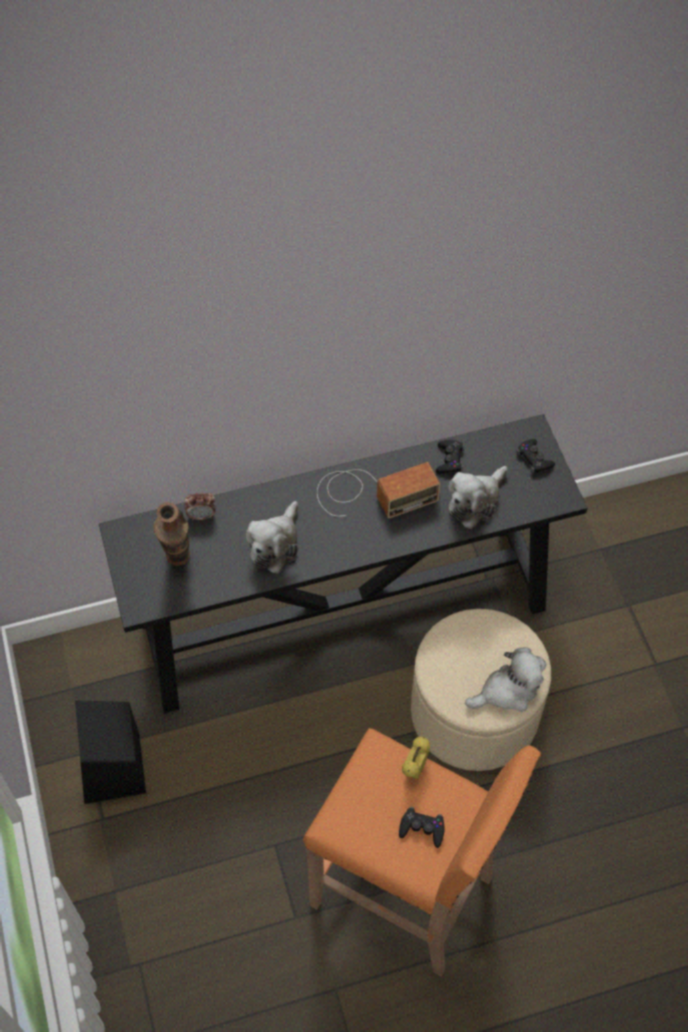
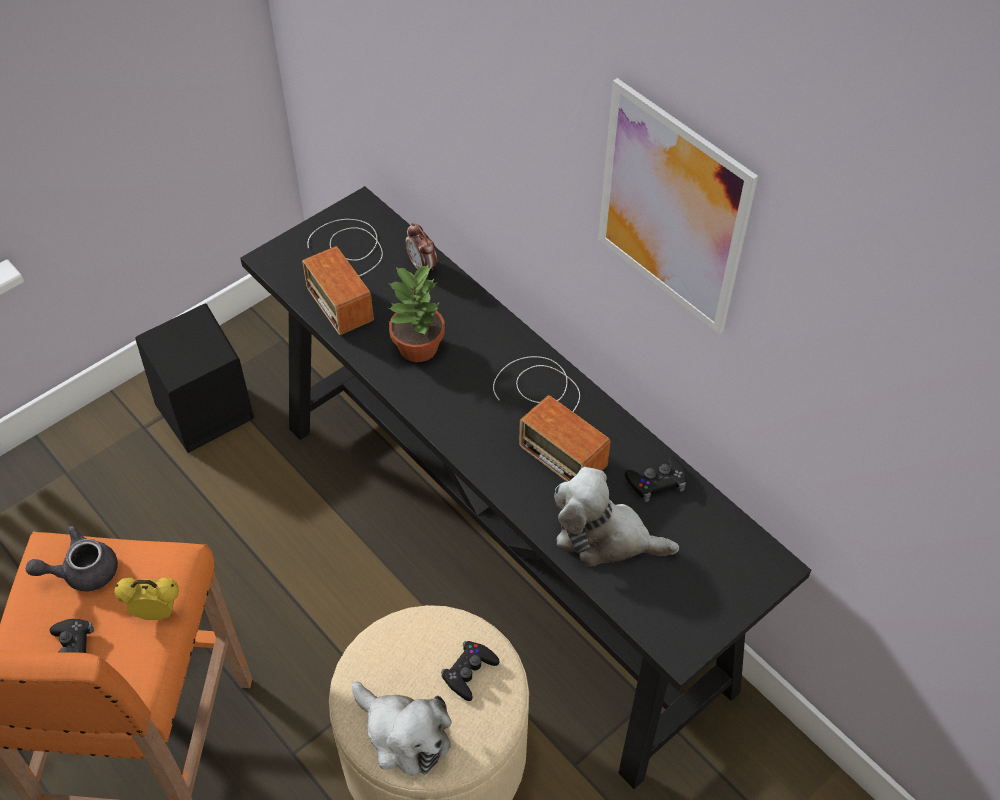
camera: 65 degrees right, 5 degrees down
(178, 563) = (347, 270): vase -> radio
(275, 544) = (419, 348): plush toy -> potted plant
(360, 807) = (82, 571): none -> grey teapot
(397, 320) = (672, 209): none -> picture
(534, 459) = (722, 584): black game controller -> black game controller (469, 672)

